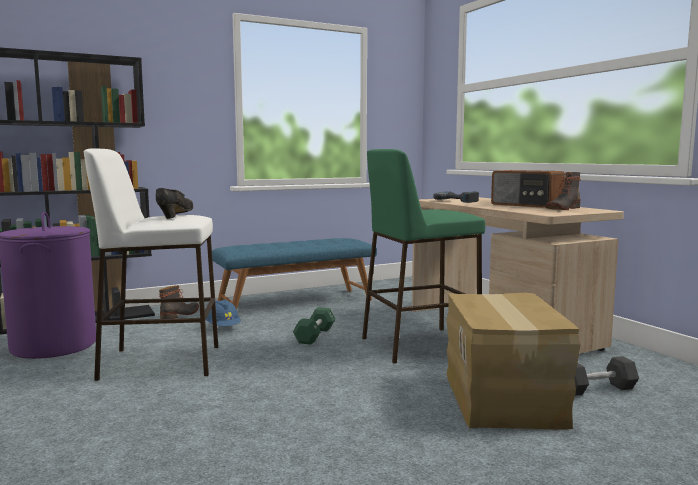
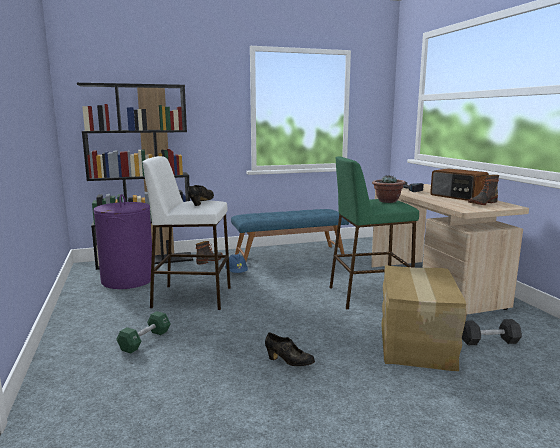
camera: 10 degrees right, 5 degrees up
(315, 335) = (297, 283): green dumbbell -> green dumbbell (145, 340)
(329, 438) = (289, 362): none -> black shoe
(439, 210) = (387, 201): none -> potted plant

